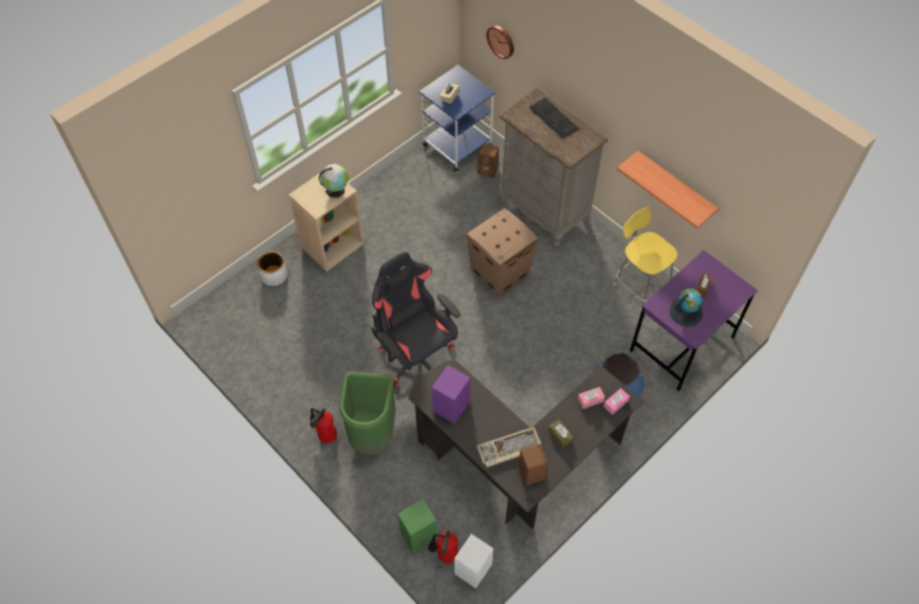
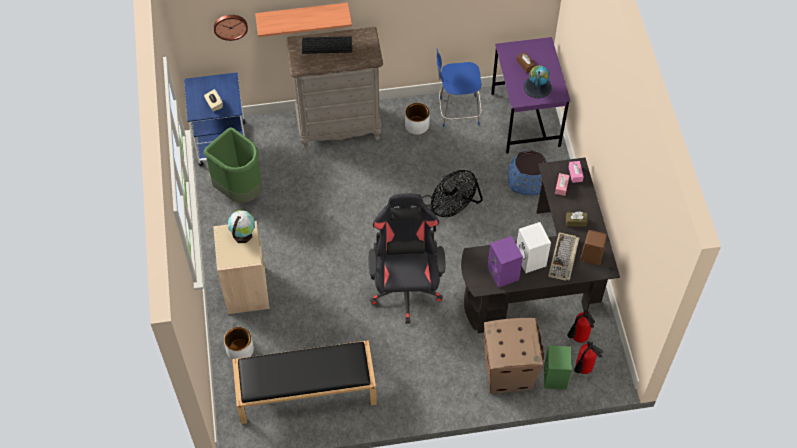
camera: 55 degrees left, 0 degrees up
(266, 344) = (305, 391): none -> black bench
(325, 435) = (425, 395): fire extinguisher -> fire extinguisher (578, 338)
(372, 434) = (449, 360): green trash can -> green trash can (240, 191)
(417, 359) = (406, 292): black office chair -> black office chair turned 90 degrees clockwise
(473, 570) = (607, 358): white speaker -> white speaker (531, 260)
(488, 170) = (267, 137): brown speaker -> none
(500, 272) = (372, 189): cardboard box -> cardboard box (508, 371)
(527, 340) = (447, 210): none -> black fan
(597, 264) = (417, 125): none -> white planter
(640, 285) = (457, 111): yellow stool -> blue stool
(675, 187) = (449, 18): shelf -> shelf (302, 16)

